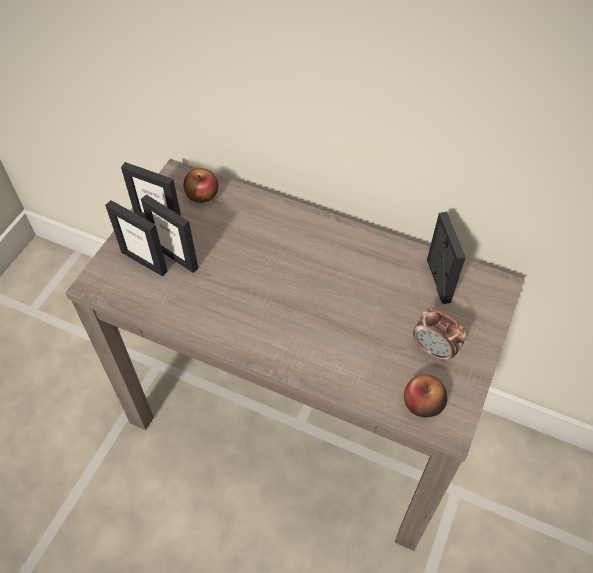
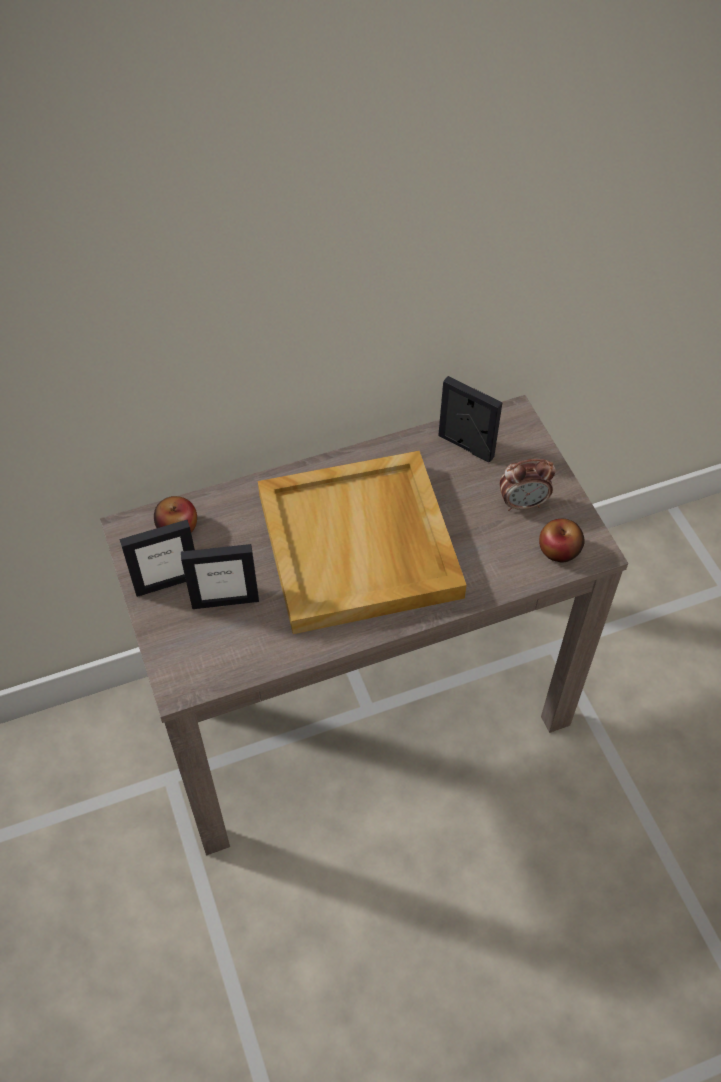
camera: 45 degrees left, 0 degrees up
(144, 261) = (201, 628): picture frame -> none
(291, 289) = (361, 546): none -> beige tray

